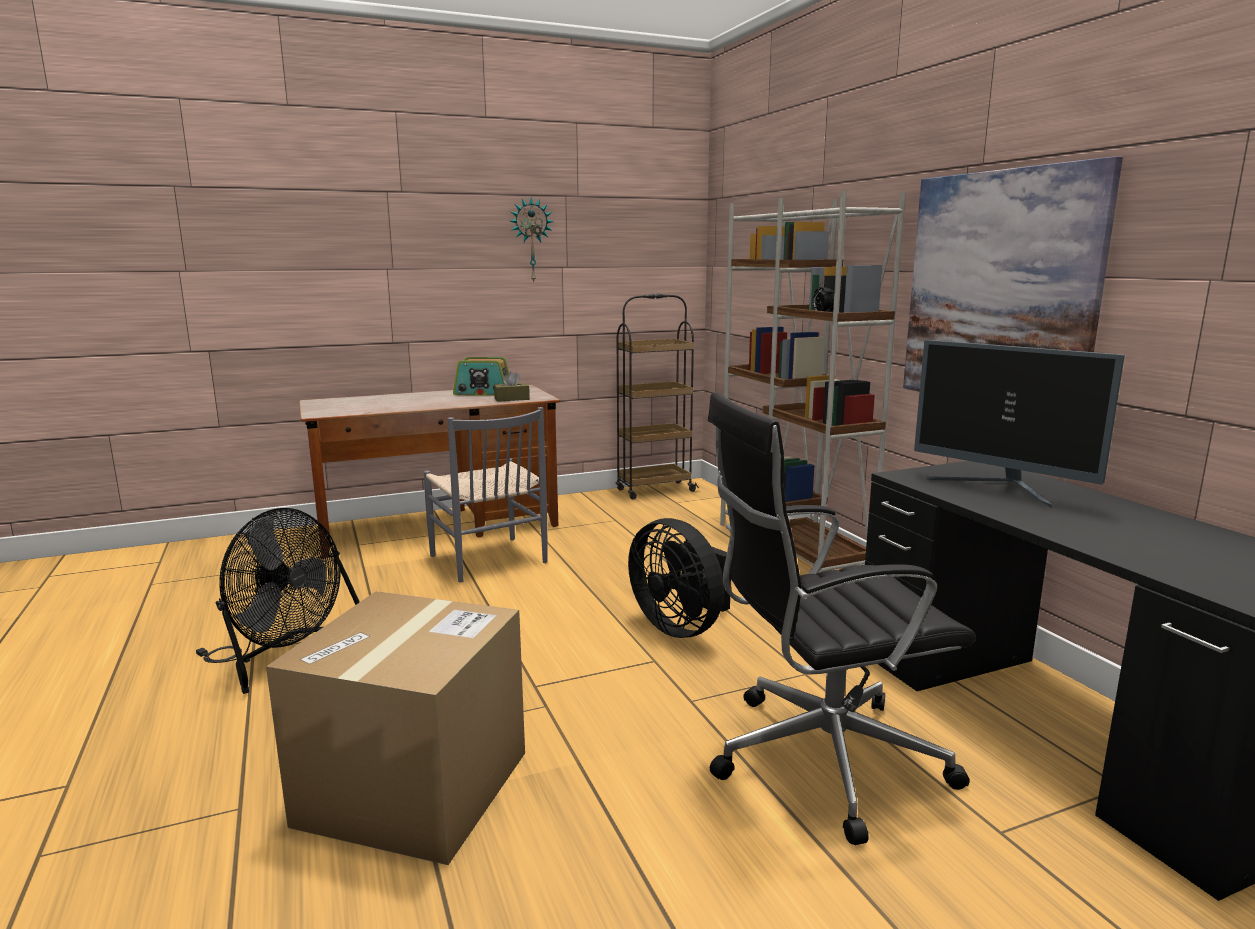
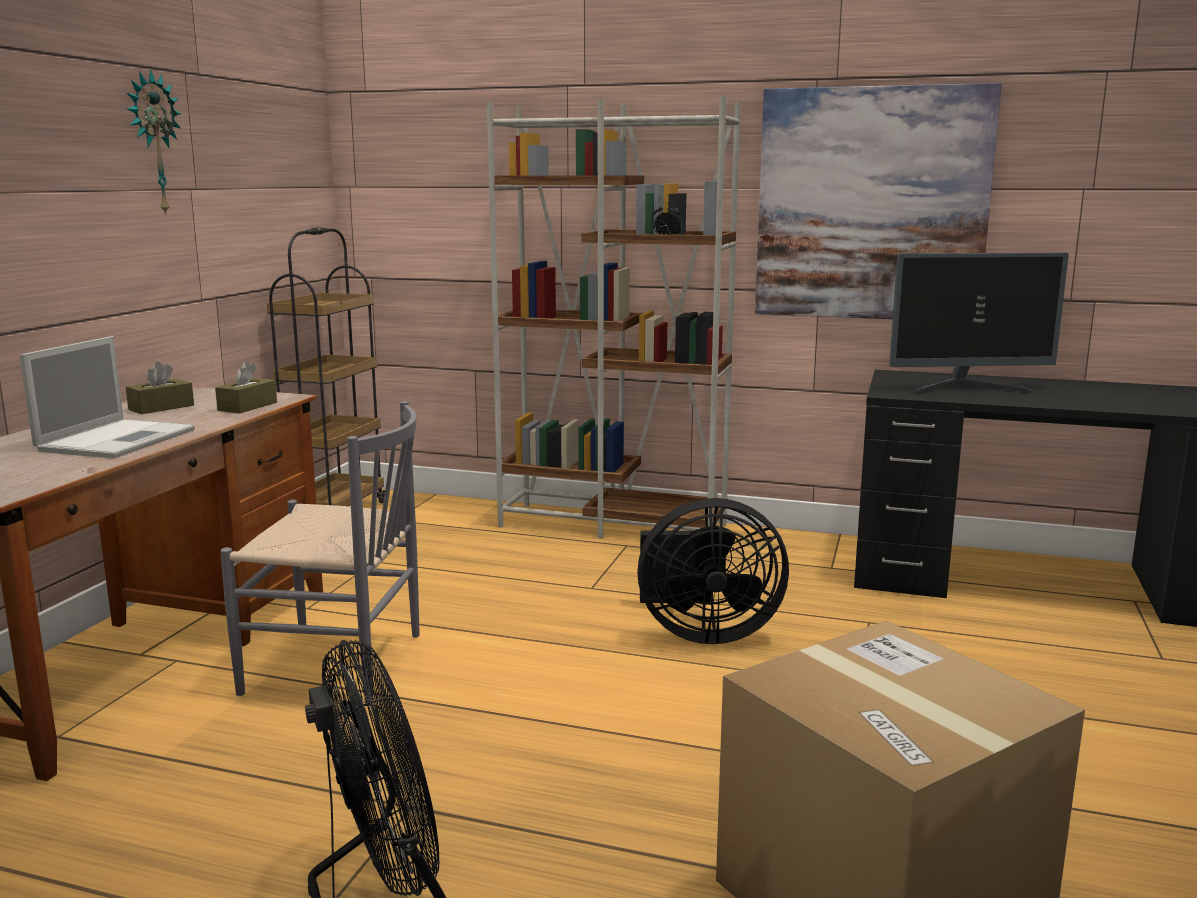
camera: 50 degrees left, 0 degrees up
(419, 403) = (118, 439): none -> laptop
(483, 393) = (161, 407): radio -> brown tissue box
(820, 758) = (1014, 674): black office chair -> none

